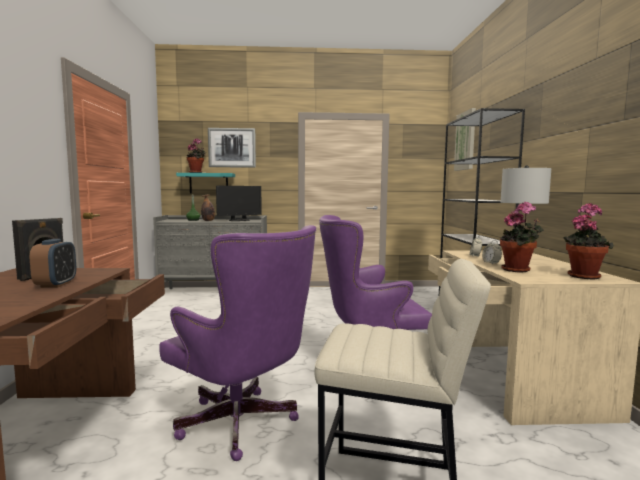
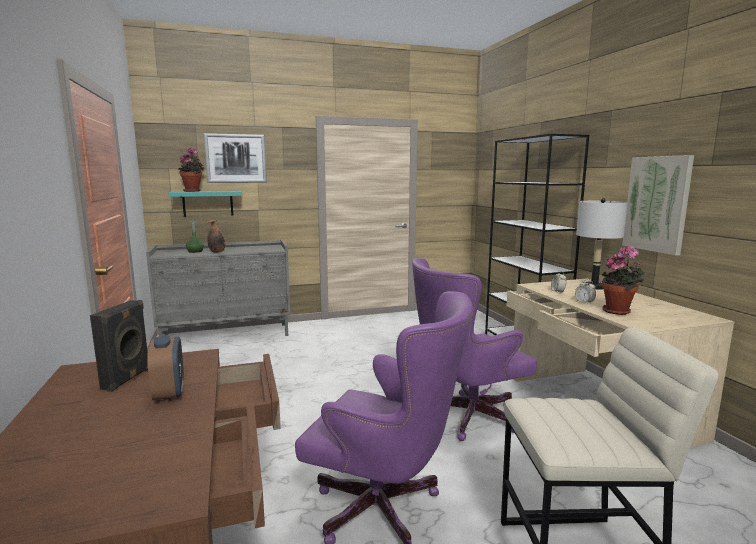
camera: 15 degrees left, 5 degrees up
(239, 220) = (254, 249): monitor -> none
(465, 141) = (504, 155): picture -> picture (657, 204)
(583, 276) = (678, 315): potted plant -> none

